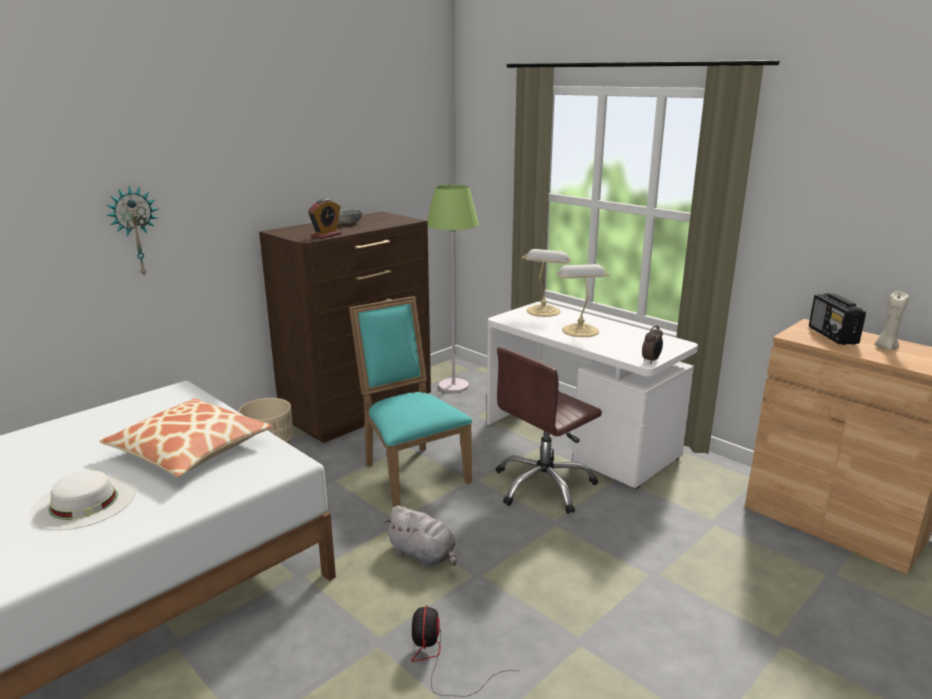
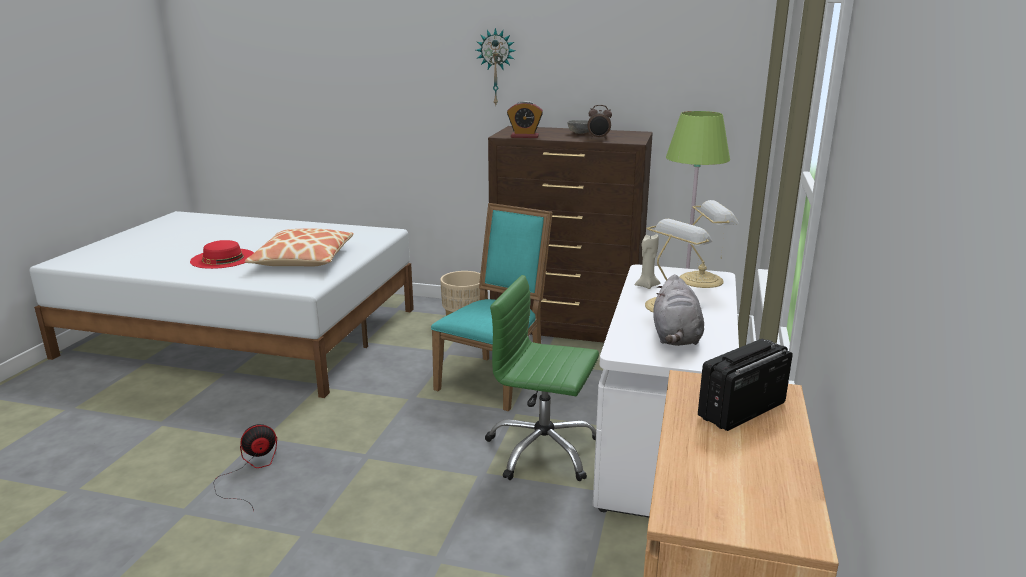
camera: 60 degrees right, 0 degrees up
(84, 502) = (223, 258): white hat -> red hat
(135, 231) = (407, 106): wall clock -> wall clock (496, 67)
(424, 555) = (376, 423): grey plush toy -> grey plush toy (676, 337)
(544, 486) = (543, 450): brown office chair -> green office chair
(651, 360) = (629, 355): alarm clock -> alarm clock (598, 138)
(886, 347) = (748, 457): beige candle -> beige candle (646, 285)

